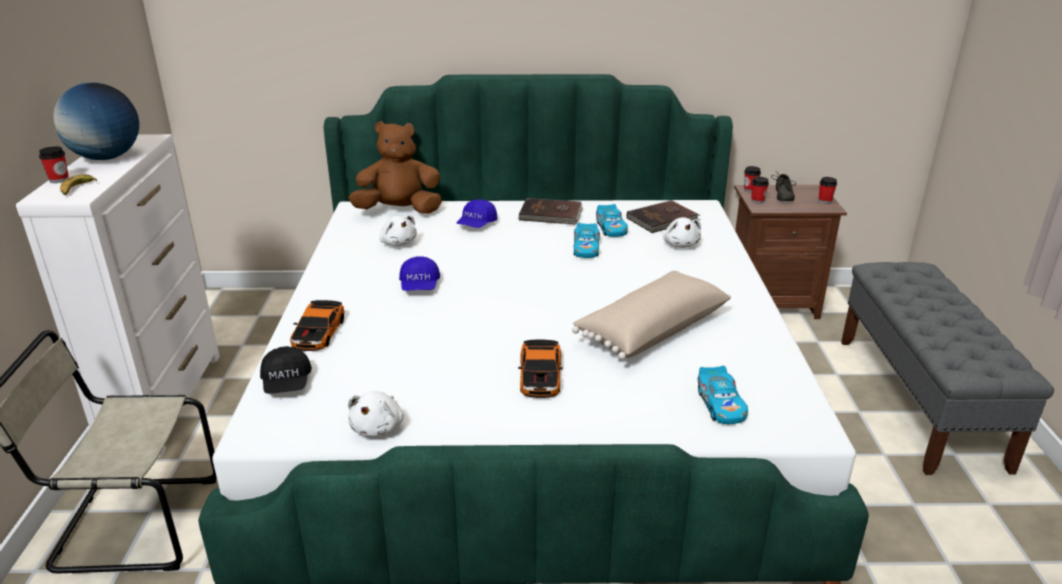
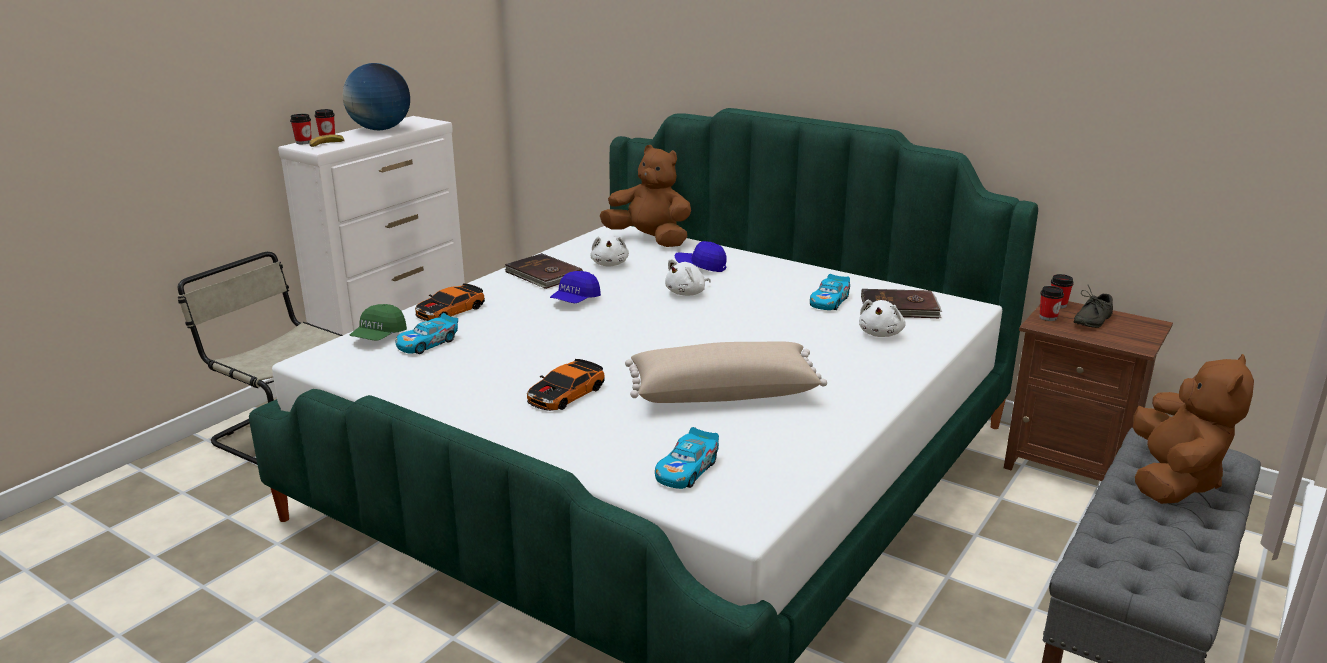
camera: 35 degrees right, 5 degrees down
(287, 383) = (379, 337): black cap -> green cap
(378, 427) = (393, 385): white plush toy -> white plush toy (687, 293)
(477, 225) = (701, 267): blue cap -> blue cap turned 45 degrees clockwise
(551, 215) = (786, 275): brown book -> brown book (543, 275)
(586, 248) = (773, 311): toy car -> toy car (427, 343)
(825, 201) = (1142, 338): cup -> cup (303, 142)
(921, 294) = (1172, 480): none -> brown plush toy

